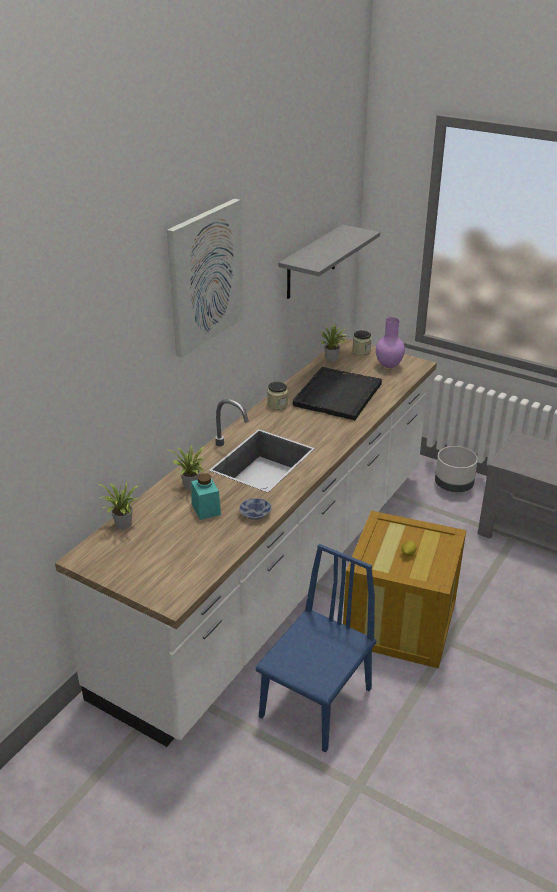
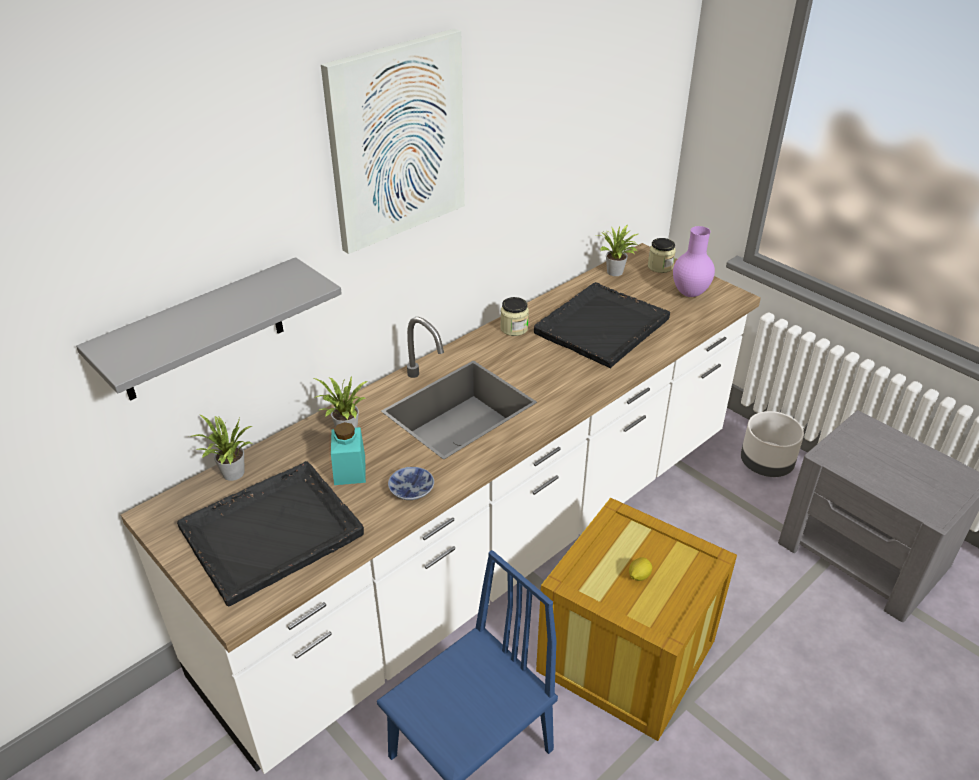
camera: 15 degrees right, 5 degrees up
(172, 553) = (273, 531): none -> black tray
(311, 262) = (596, 136): grey shelf -> grey shelf (201, 331)

